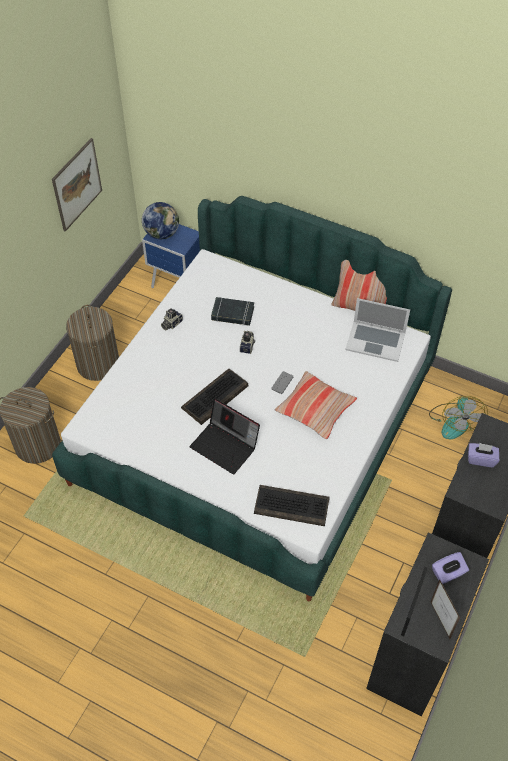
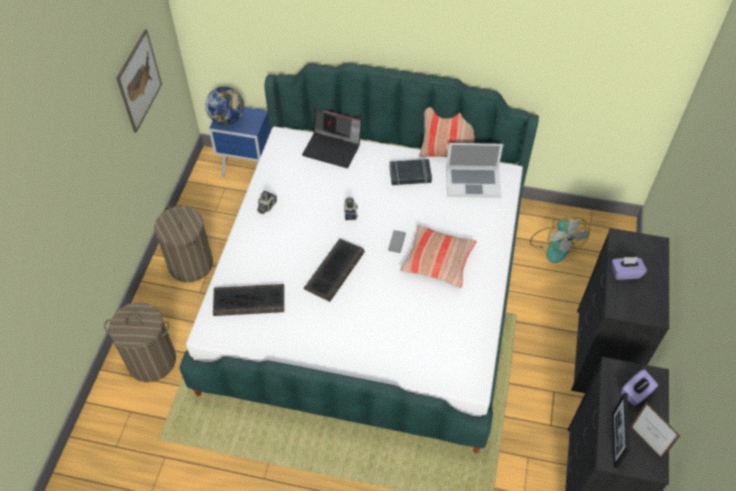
camera: 15 degrees left, 0 degrees up
(225, 446) = (361, 317): laptop -> laptop (333, 148)
(232, 314) = (325, 184): black book -> black book (410, 175)
(292, 505) = (448, 362): keyboard -> keyboard (250, 300)

